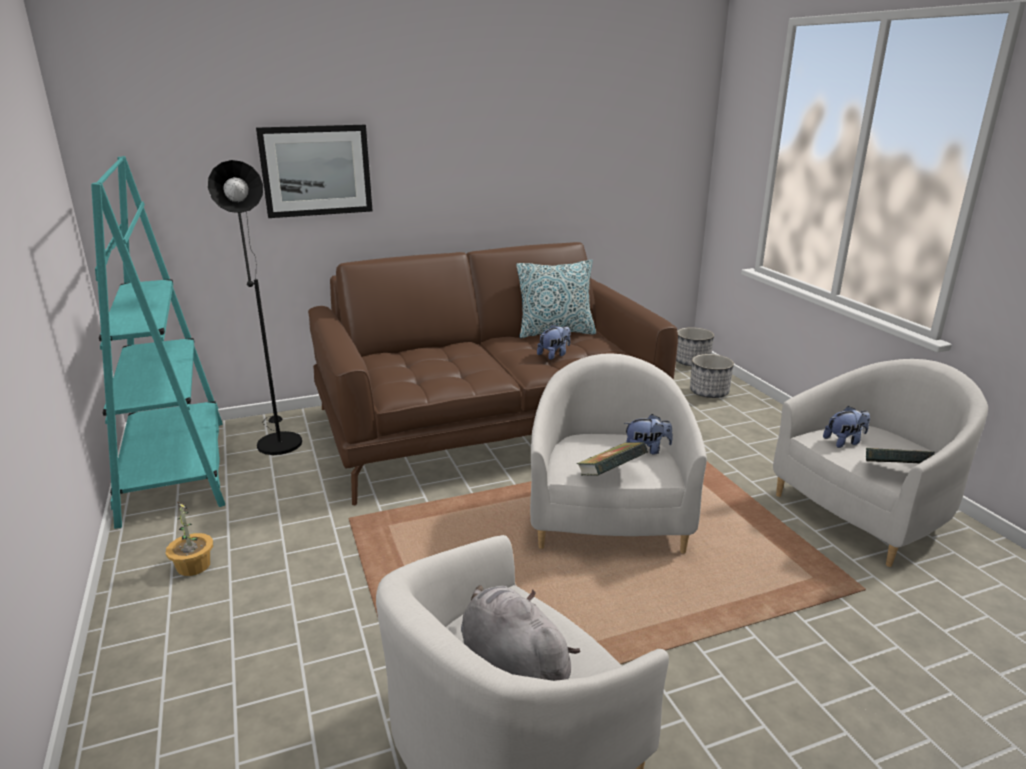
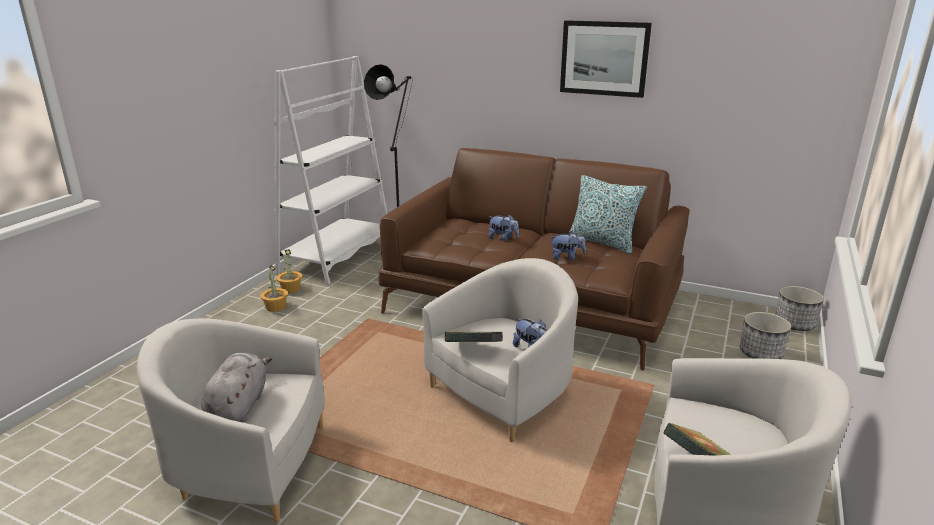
camera: 45 degrees right, 0 degrees up
(173, 534) = (290, 289): none -> potted plant
(175, 469) = (337, 258): turquoise bookcase -> white bookcase
(316, 170) = (469, 77): picture -> picture (604, 58)
(844, 442) = (710, 422): plush toy -> plush toy (503, 239)

